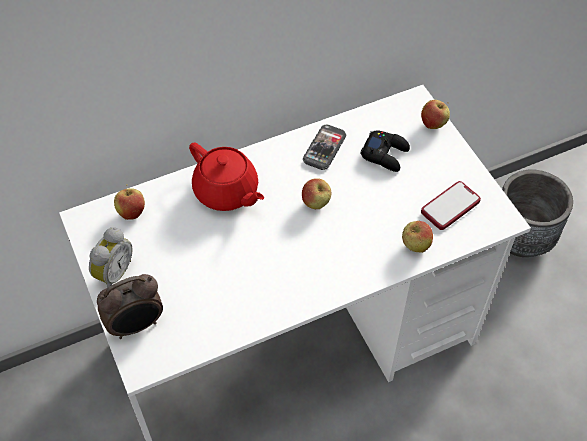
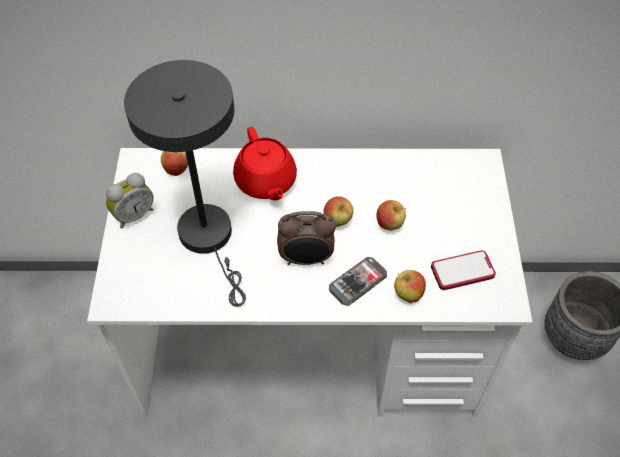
camera: 25 degrees right, 0 degrees up
(136, 325) = (126, 266): alarm clock -> alarm clock (306, 259)
(204, 267) = (210, 239): none -> grey table lamp
(324, 148) = (373, 174): phone -> phone (357, 282)
(385, 154) = (427, 200): black game controller -> none
(433, 124) = (489, 189): apple -> apple (389, 225)

